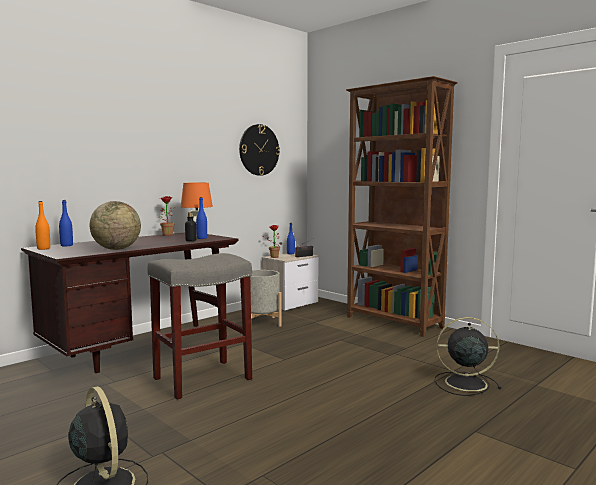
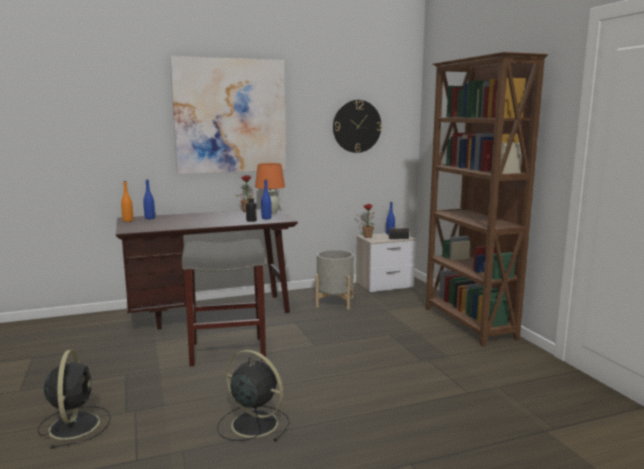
camera: 25 degrees right, 5 degrees up
(116, 249) = (175, 226): globe -> none
(146, 133) = (230, 116): none -> picture
(463, 383) = (462, 409): black fan -> black fan (253, 423)

